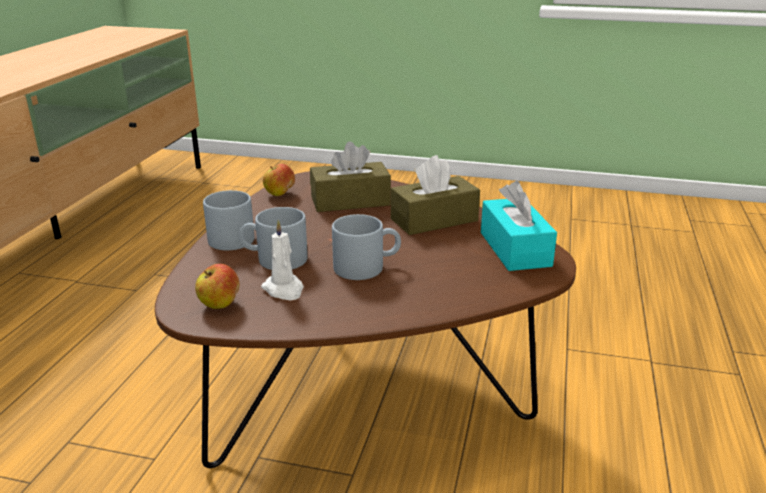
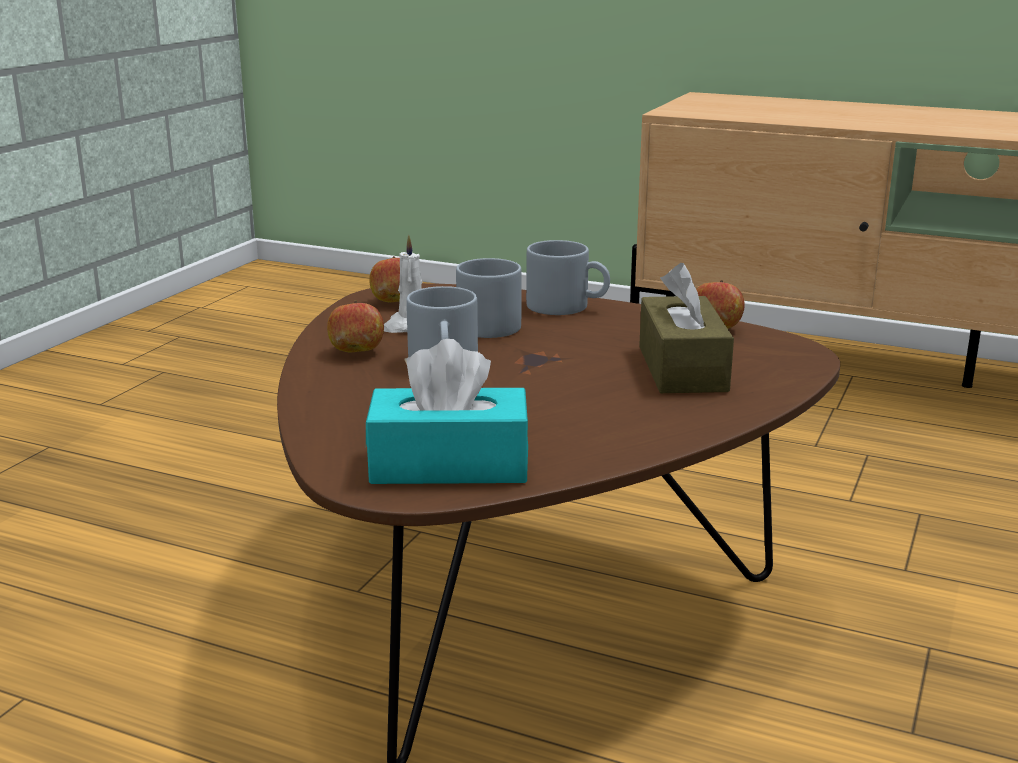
camera: 100 degrees right, 5 degrees down
(348, 302) = (357, 352): none -> apple
(434, 220) = (589, 419): brown tissue box -> none

